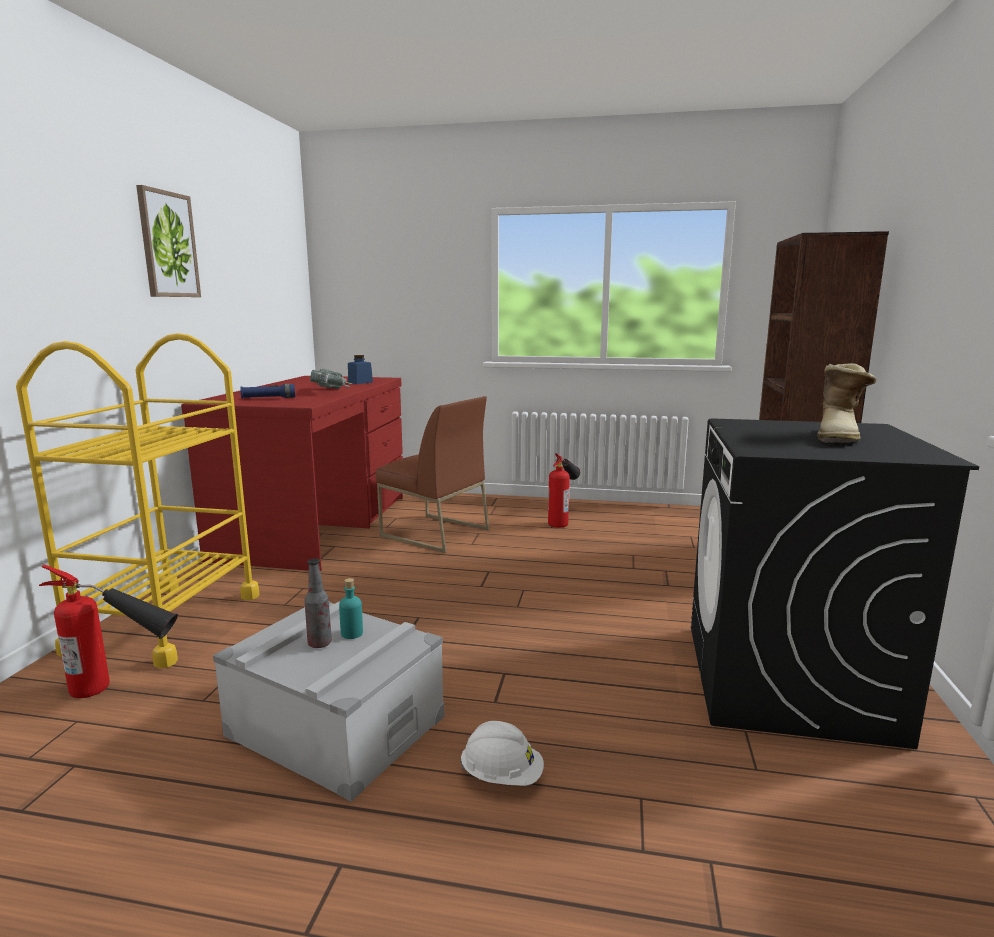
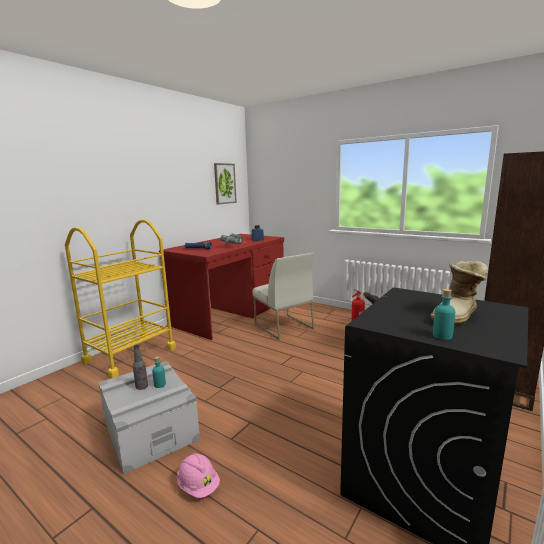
camera: 25 degrees right, 0 degrees up
(122, 689) = (89, 385): fire extinguisher -> none
(168, 245) = (155, 174): picture -> picture (224, 183)
(434, 533) = (283, 326): brown chair -> white chair
(502, 776) = (198, 486): white hard hat -> pink hard hat
(860, 453) = (442, 336): none -> turquoise bottle

